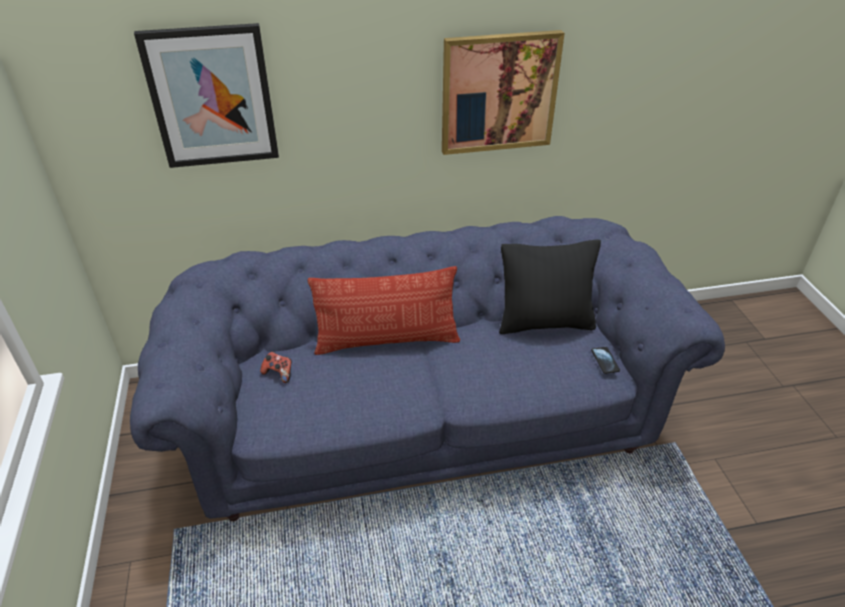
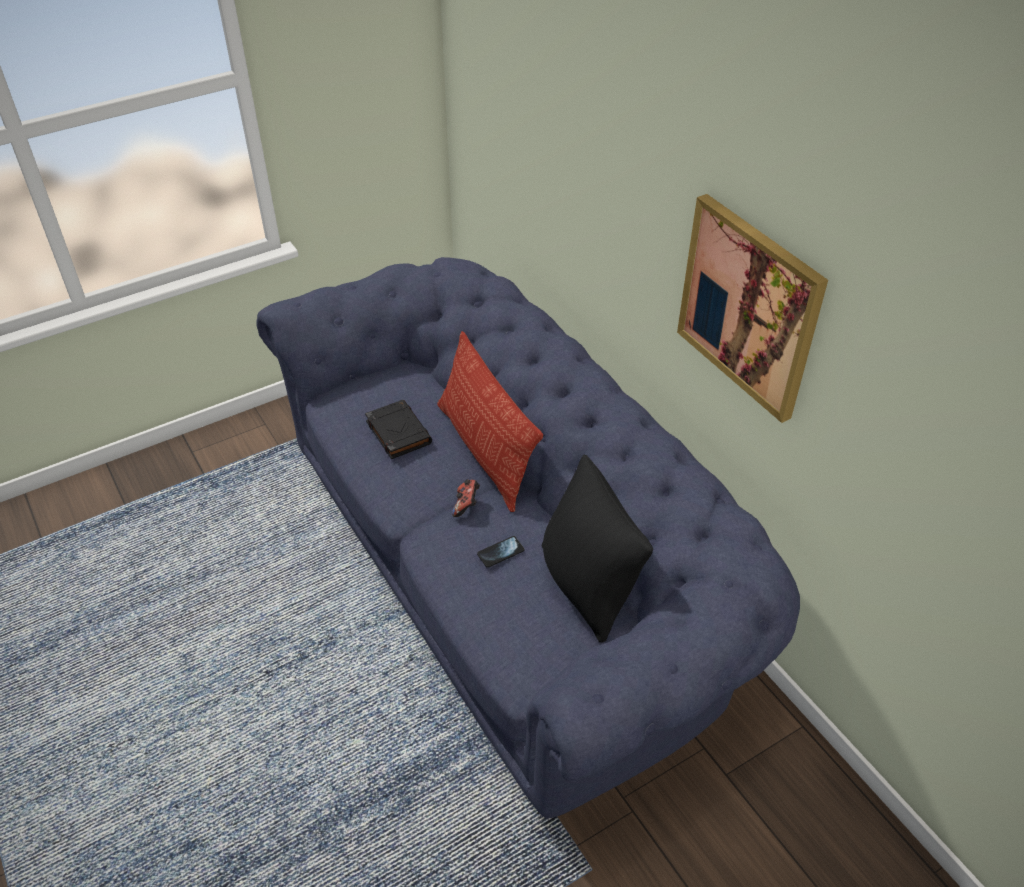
camera: 70 degrees right, 5 degrees up
(212, 97) = (533, 117): picture -> none
(279, 373) = (399, 388): game controller -> game controller (466, 505)
(335, 385) = (397, 432): none -> black book
(605, 361) = (543, 663): phone -> phone (500, 552)

